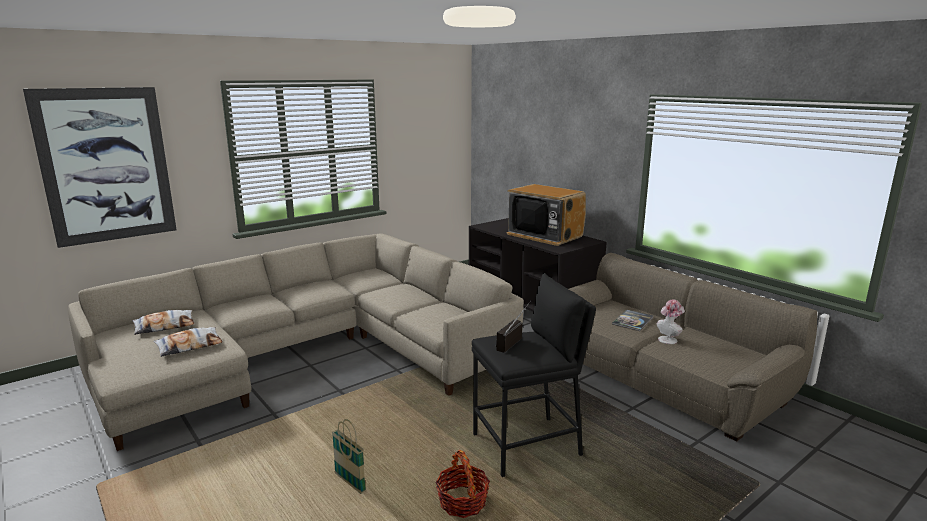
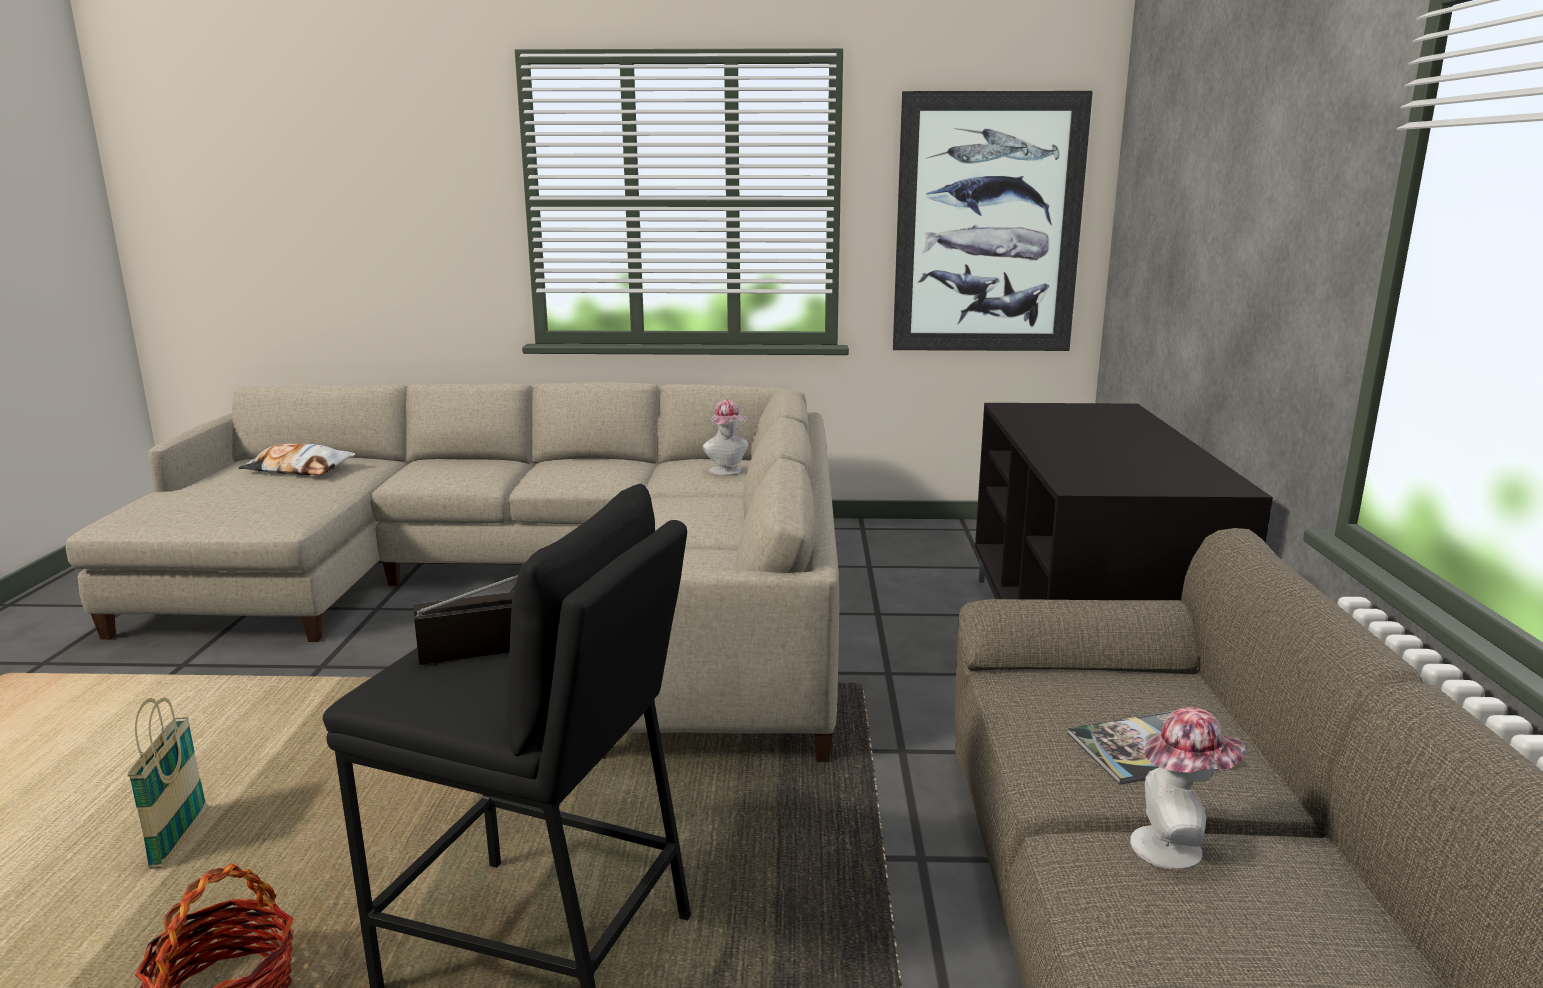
camera: 40 degrees right, 0 degrees up
(106, 166) = (326, 195): picture -> picture (988, 225)
(189, 346) = (262, 504): pillow -> none
(377, 275) = (727, 472): none -> hat
(545, 235) = (1120, 451): television -> none

